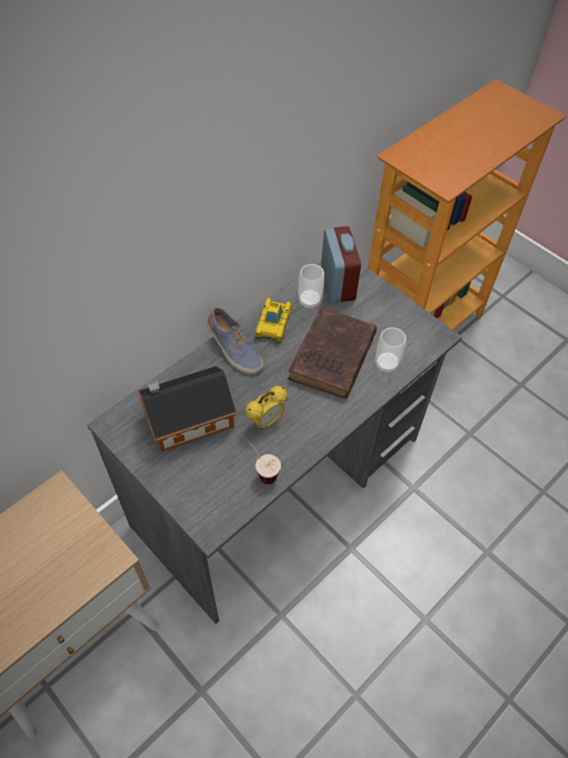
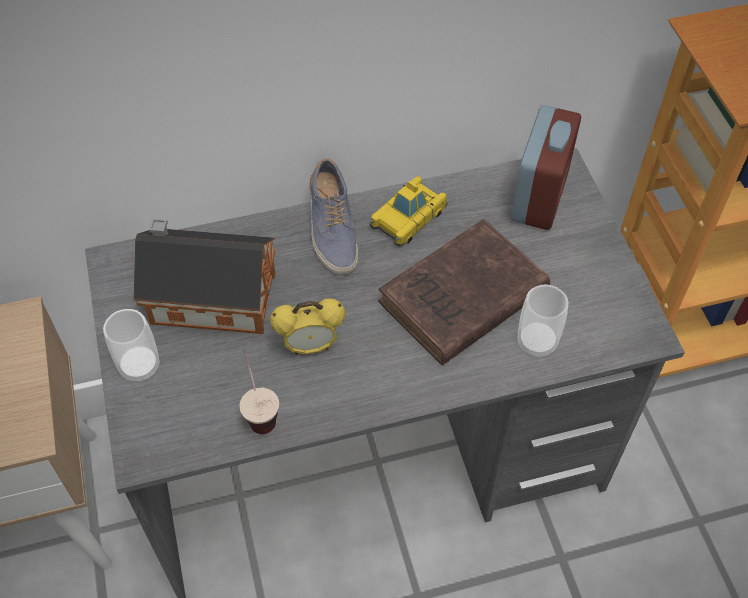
camera: 30 degrees right, 0 degrees up
(310, 301) = (481, 206): cup -> cup (140, 366)

